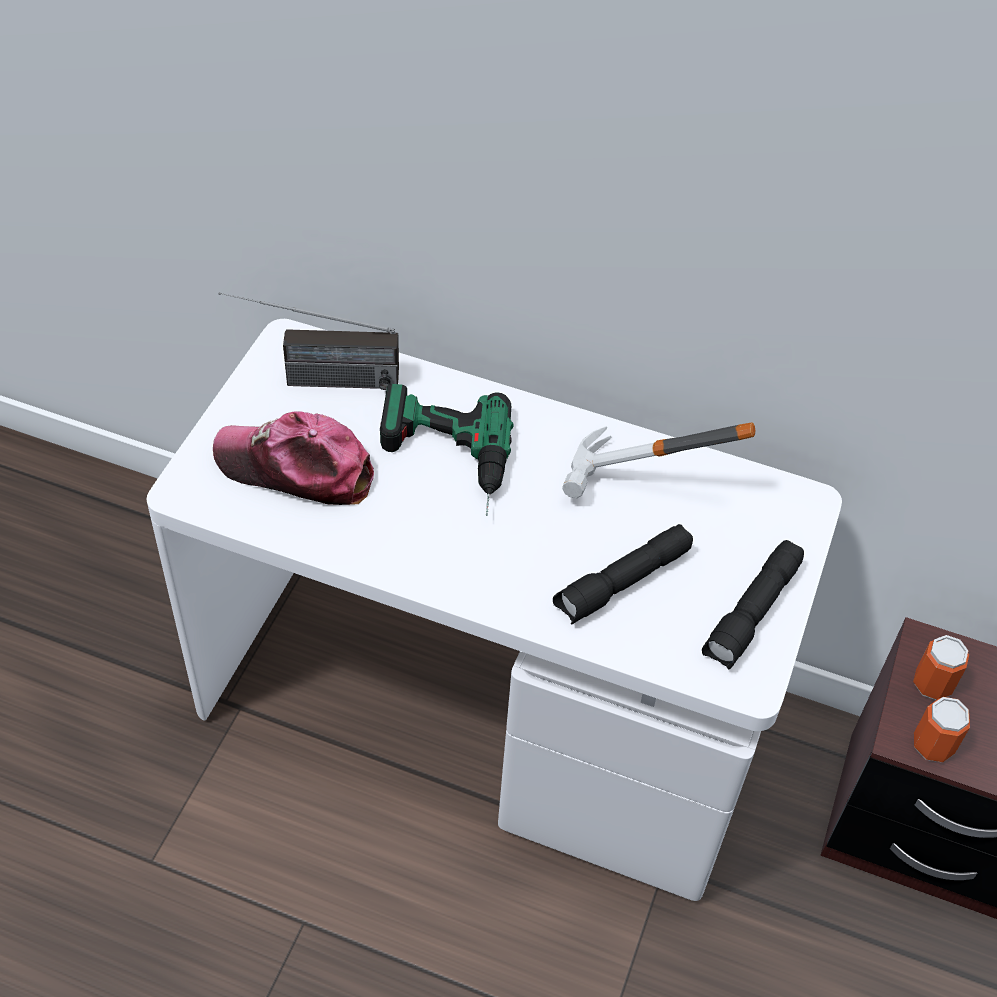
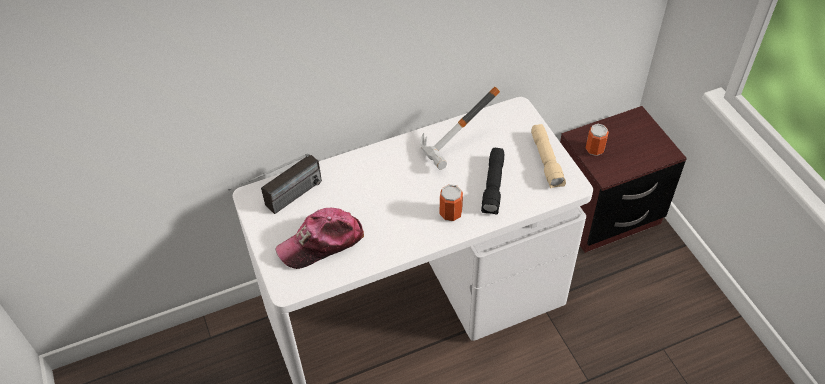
camera: 40 degrees left, 0 degrees up
(444, 461) = (375, 194): power drill -> none
(753, 614) = (547, 161): black flashlight -> beige flashlight
(932, 745) = (617, 170): can -> can (450, 213)

